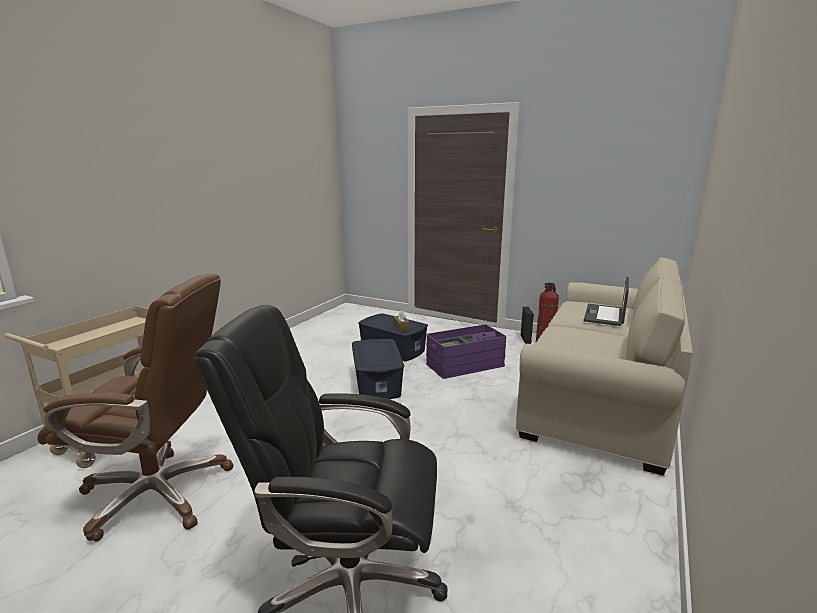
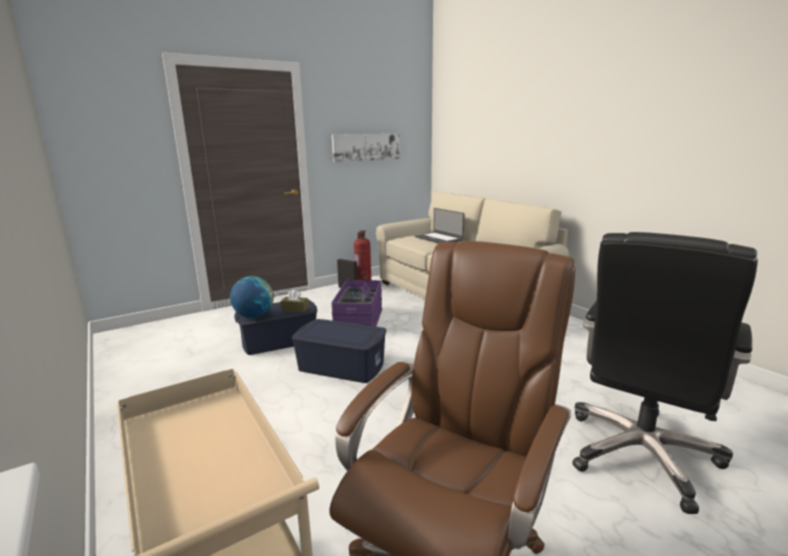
camera: 60 degrees left, 0 degrees up
(374, 321) = (254, 316): none -> globe
(588, 190) = (366, 147): none -> picture

